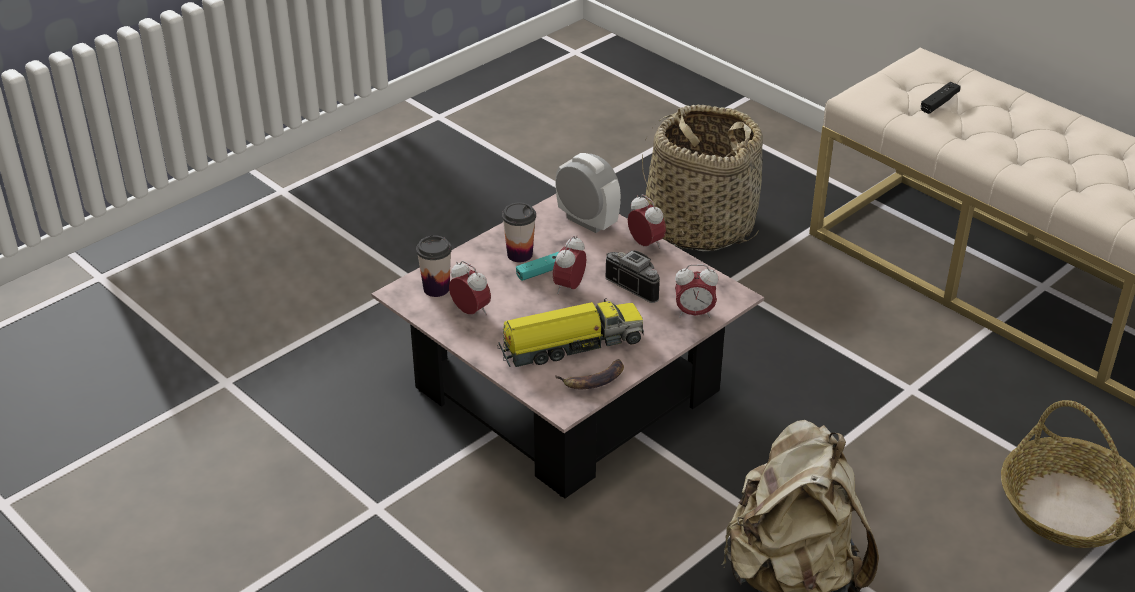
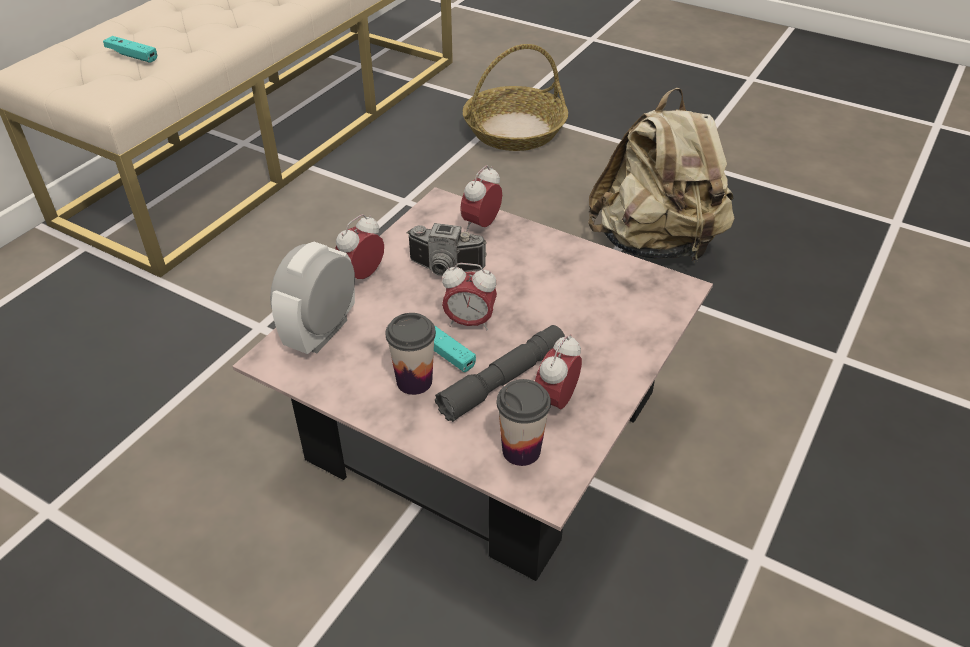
camera: 105 degrees left, 5 degrees up
(502, 292) = (503, 380): none -> grey flashlight
(570, 345) = (578, 302): toy truck -> none
(593, 379) = (624, 276): banana -> none
(638, 284) = (444, 270): camera -> camera turned 105 degrees counterclockwise
(694, 313) = (481, 225): alarm clock -> alarm clock turned 135 degrees counterclockwise
(699, 225) = (140, 364): basket -> none
(939, 103) = (132, 55): black game controller -> turquoise game controller

